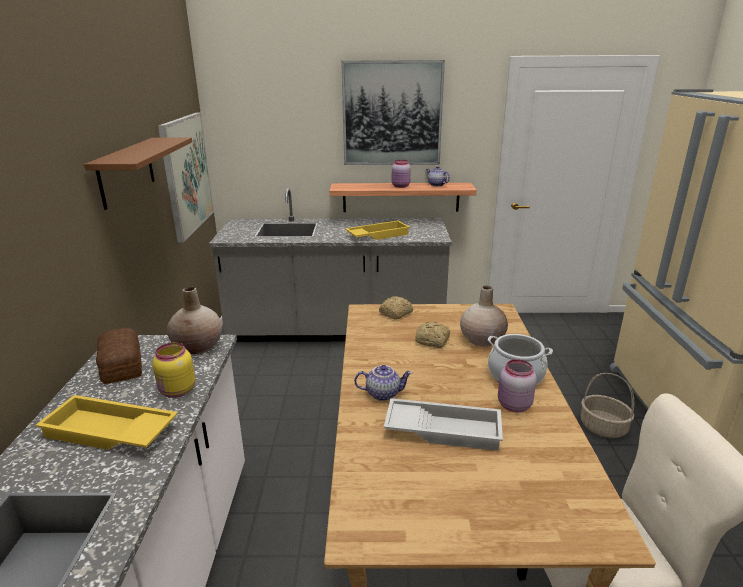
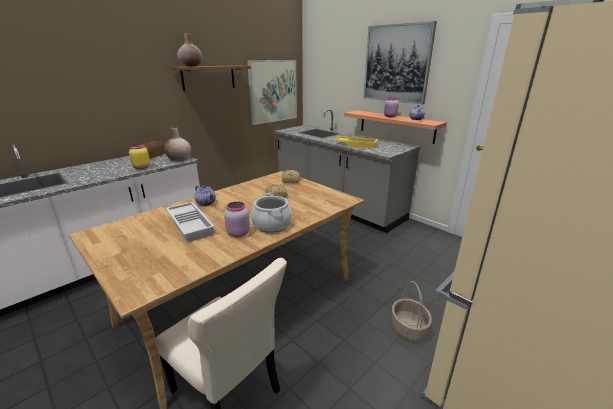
camera: 45 degrees right, 0 degrees up
(108, 433) = (103, 170): yellow tray -> none
(482, 339) = (300, 205): beige vase -> beige vase (191, 66)

